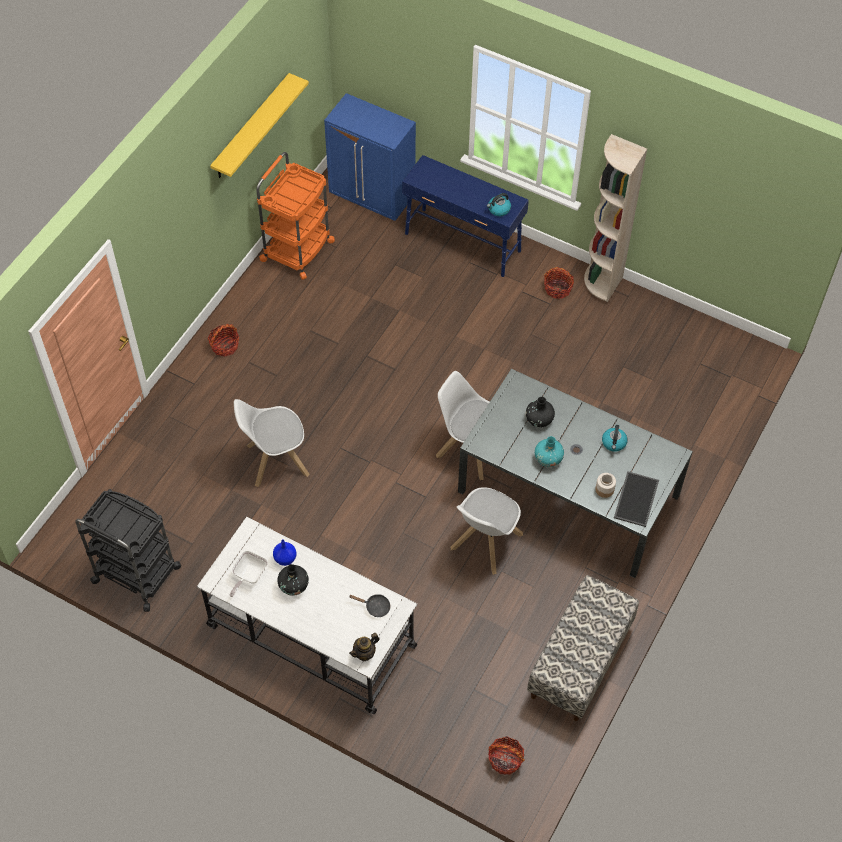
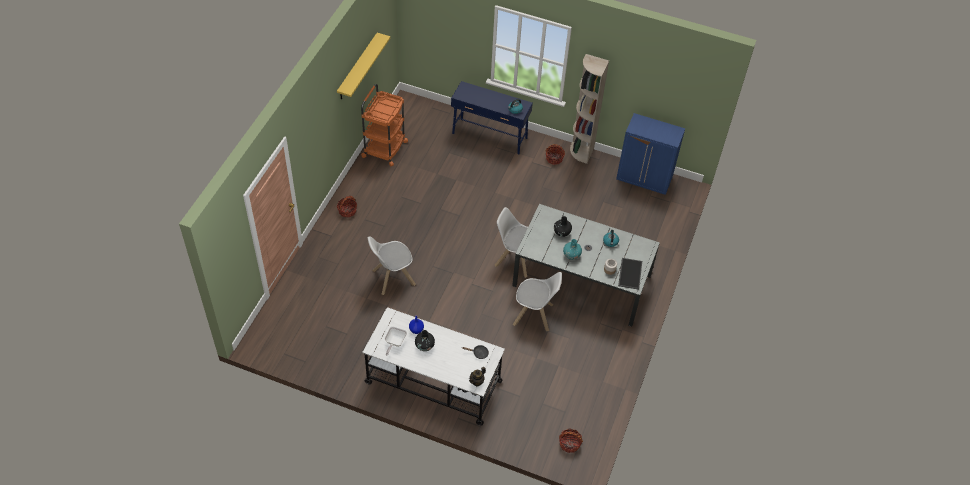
camera: 10 degrees left, 5 degrees down
(137, 574) = (313, 356): black cart -> none
(372, 193) = (427, 110): blue cabinet -> blue cabinet (644, 177)
(485, 543) = (534, 315): chair -> chair turned 105 degrees counterclockwise
(580, 661) = (606, 380): bench -> none

